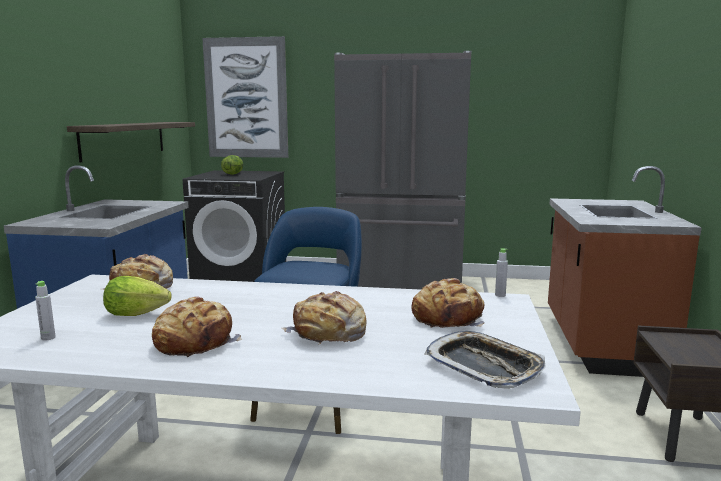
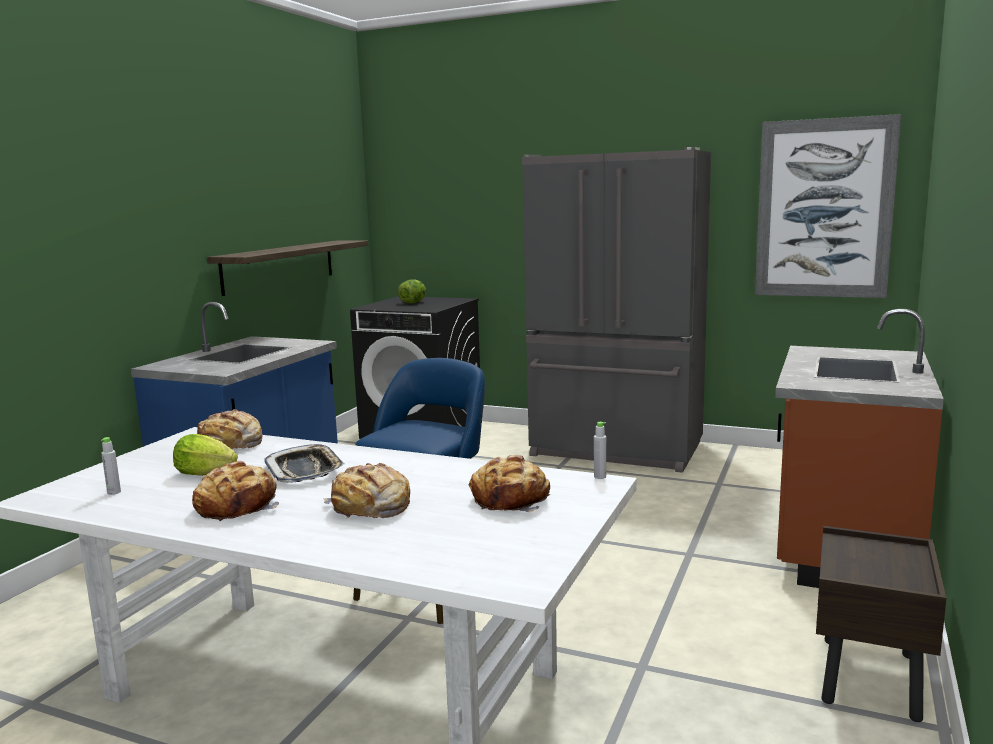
camera: 15 degrees right, 0 degrees up
(246, 98) = (434, 208): picture -> picture (824, 209)
(484, 366) = (493, 555): tray -> tray (305, 470)

